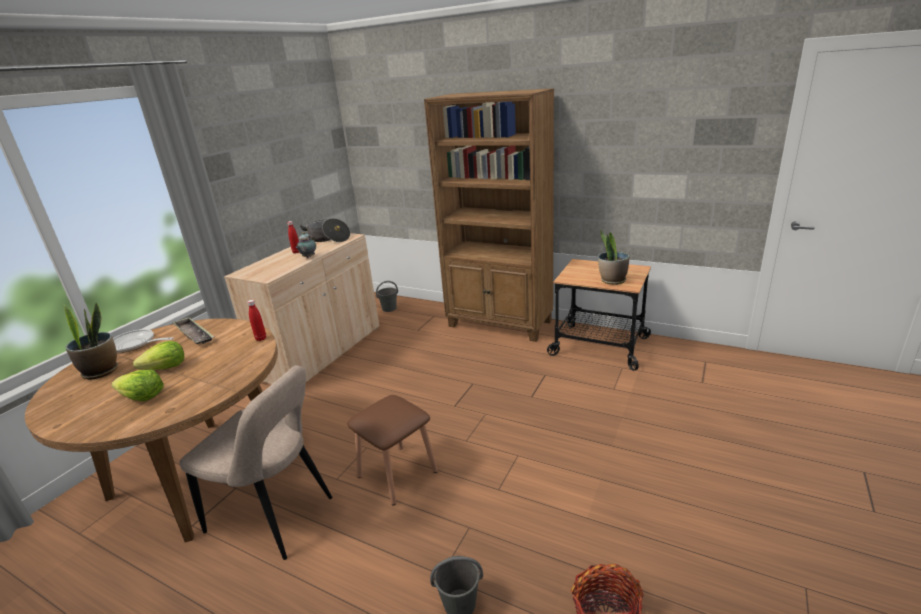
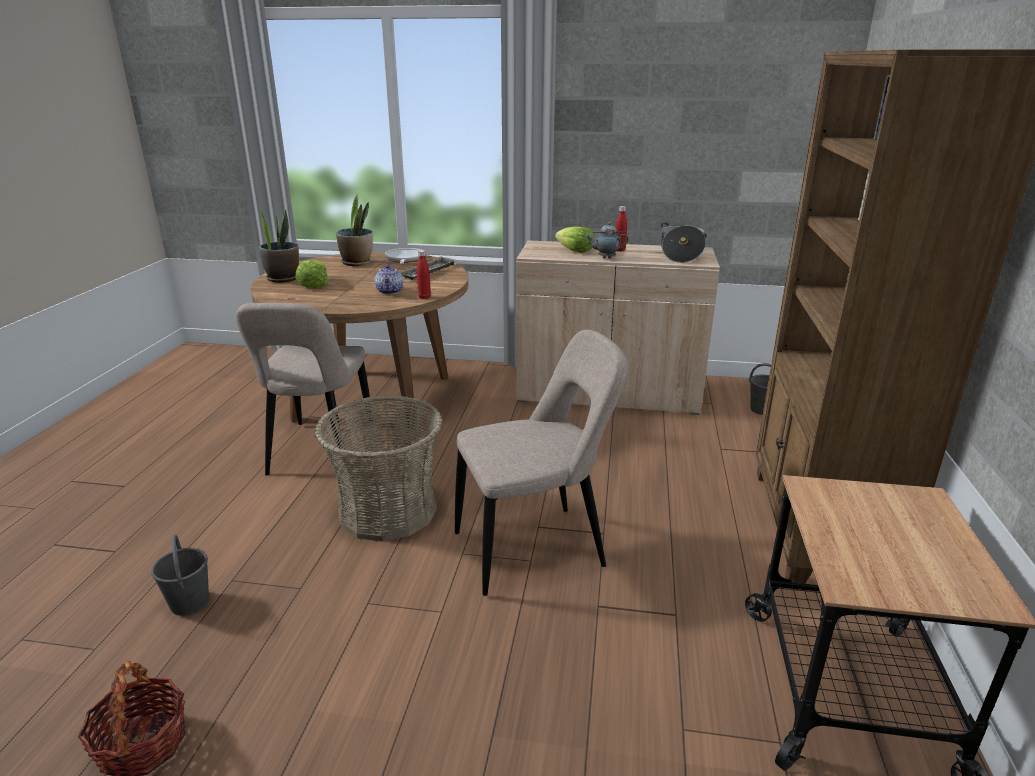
camera: 70 degrees right, 0 degrees up
(166, 368) = (363, 279): lettuce -> lettuce (575, 251)
(225, 354) = (390, 292): none -> teapot
(397, 474) = (388, 510): brown stool -> basket
(475, 410) = (536, 548): none -> beige chair
(612, 281) = (858, 554): potted plant -> potted plant (283, 278)

